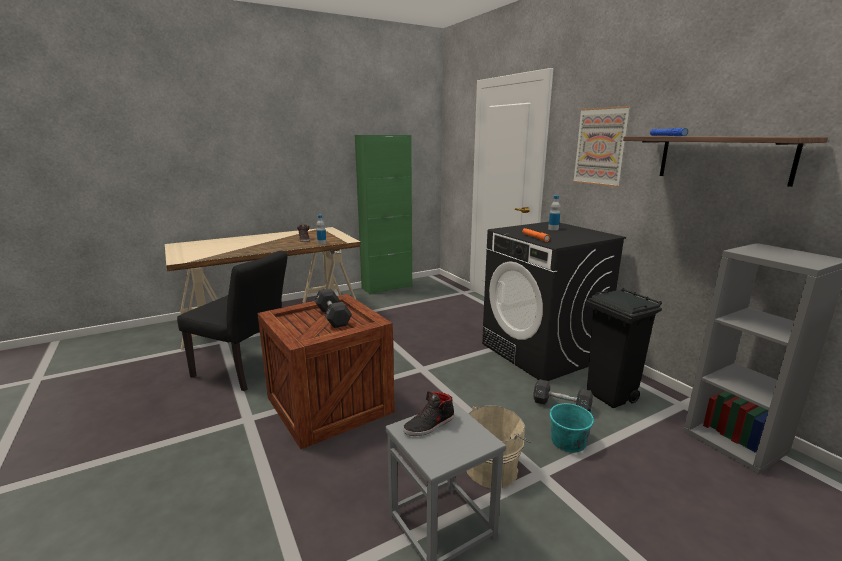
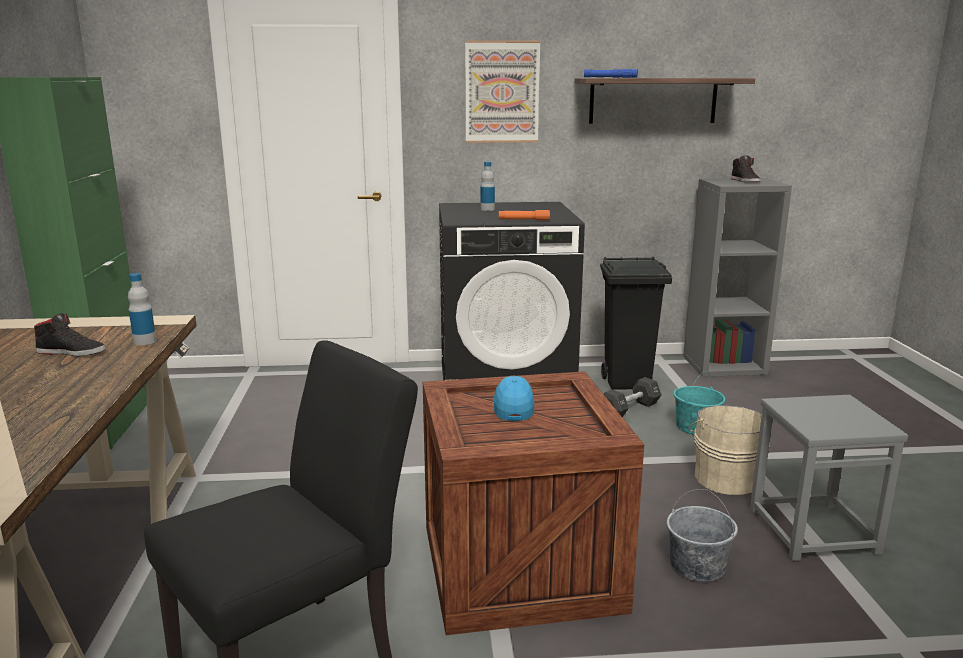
camera: 65 degrees left, 0 degrees up
(333, 317) = (513, 407): black dumbbell -> blue cap
(360, 468) = (697, 566): none -> grey bucket
(429, 425) = (811, 418): black shoe -> black shoe (745, 181)

